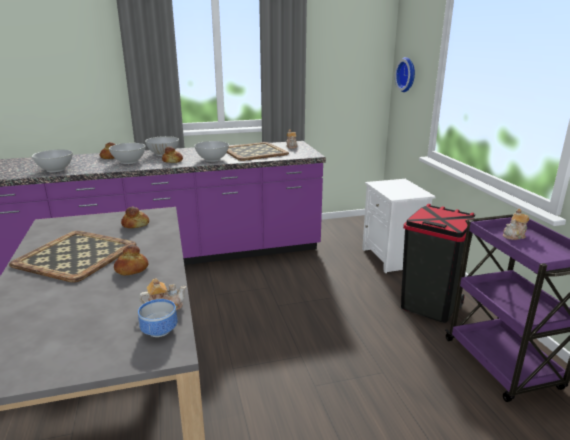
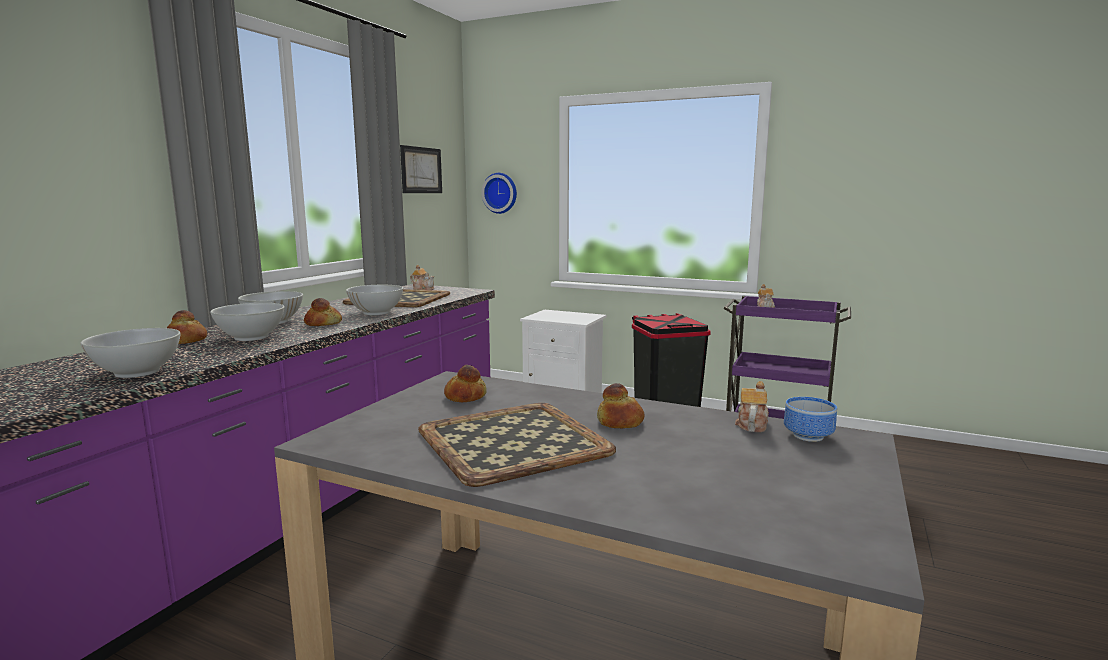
camera: 50 degrees left, 10 degrees down
(337, 56) = (421, 170): none -> picture

